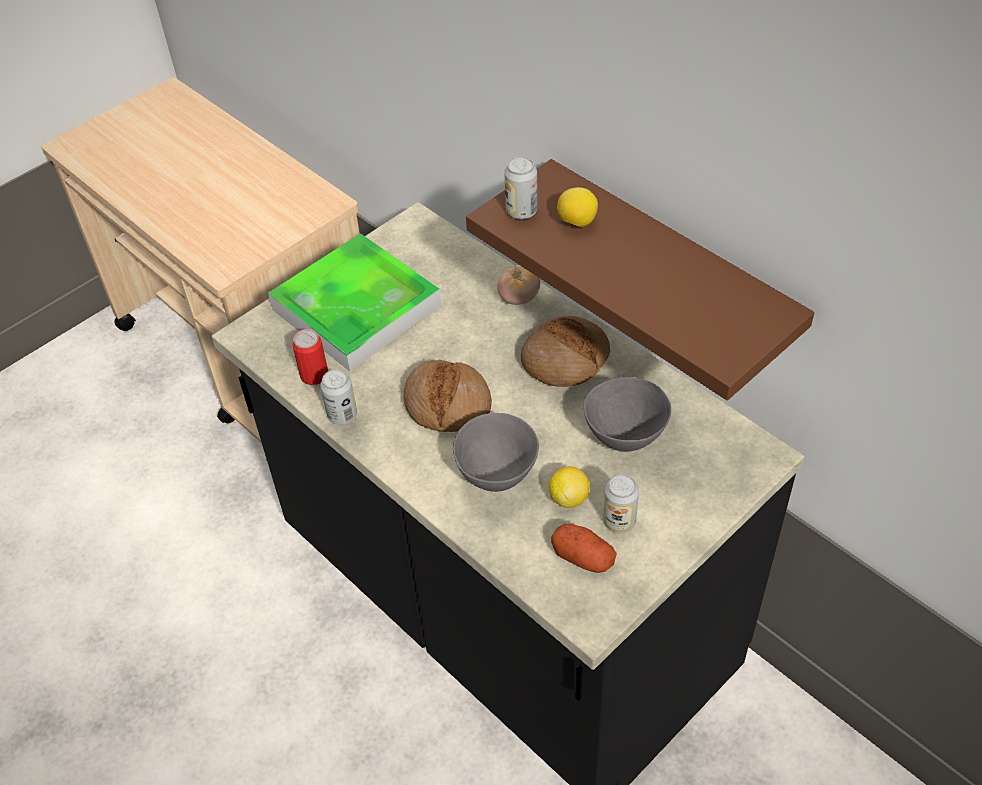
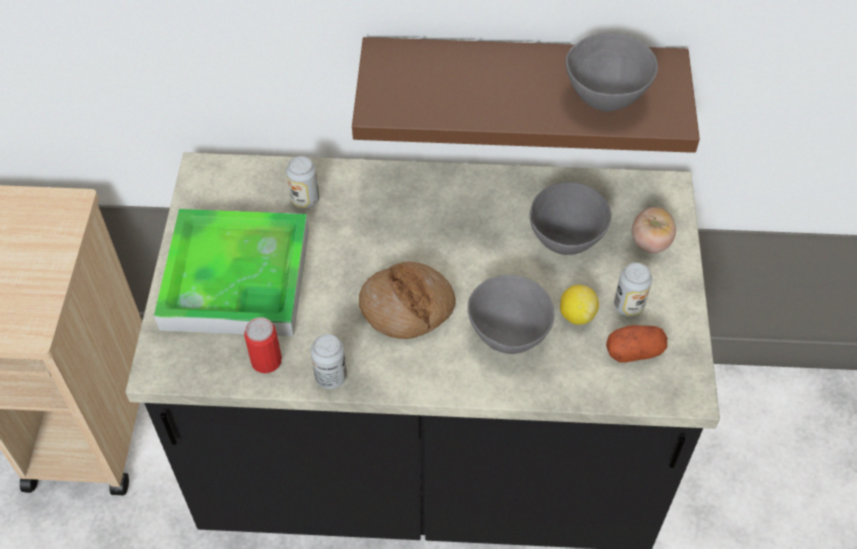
camera: 45 degrees left, 5 degrees up
(519, 298) = (365, 183): tomato -> tomato (650, 242)
(521, 211) = (394, 95): can -> can (305, 200)
(565, 360) = (457, 210): bread -> none
(576, 222) = (448, 79): lemon -> none
(684, 309) = (605, 100): none -> grey bowl

